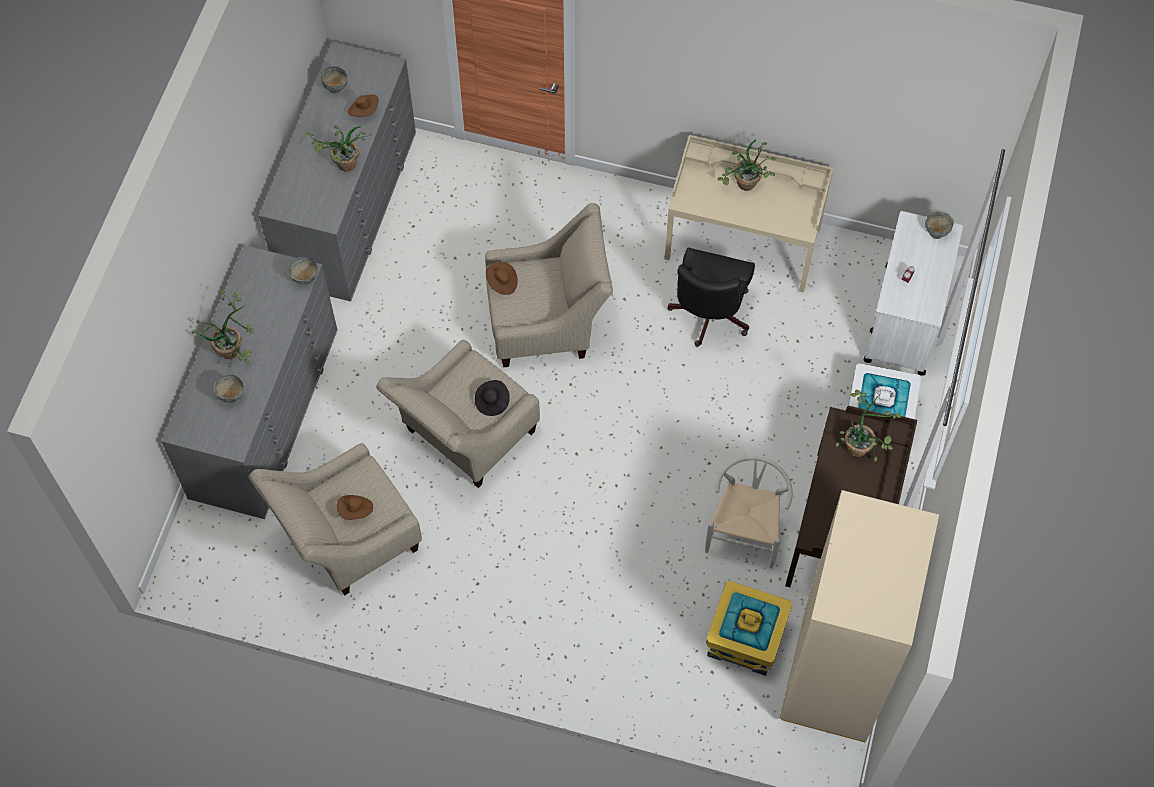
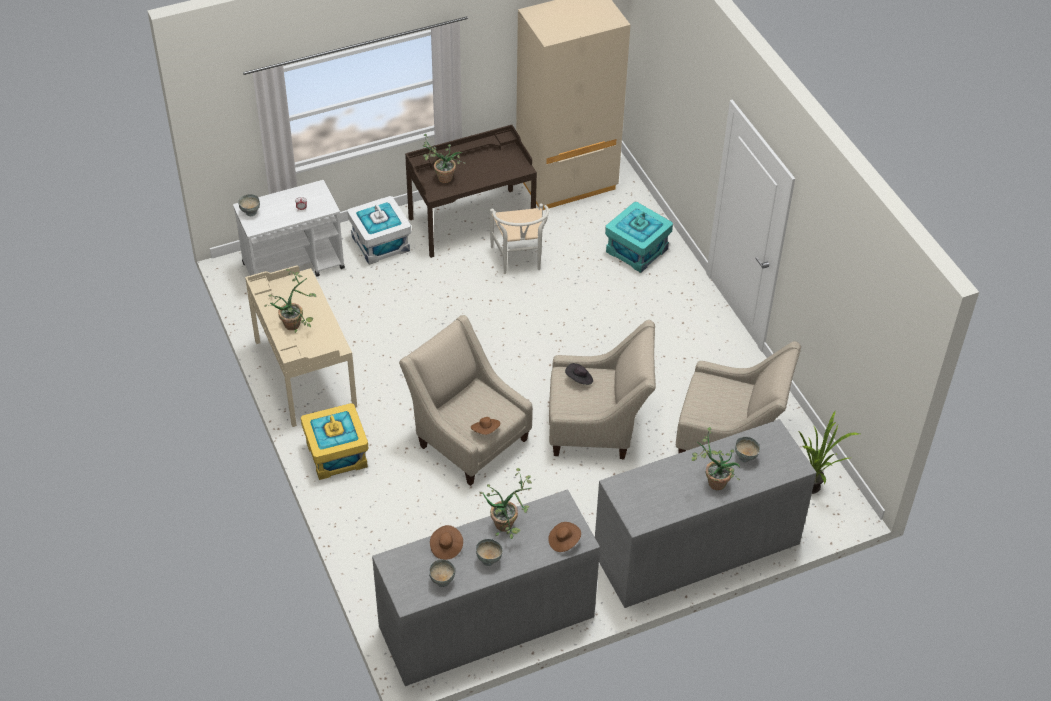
camera: 130 degrees left, 15 degrees down
(225, 563) = (814, 490): none -> potted plant
(305, 279) = (620, 480): grey bowl -> grey bowl (489, 560)
(356, 510) = (724, 397): brown hat -> brown hat (563, 541)
(665, 663) = (636, 250): none -> turquoise storage box
(708, 316) = (382, 359): black office chair -> none
(745, 532) = (519, 260): white chair -> white chair turned 75 degrees counterclockwise
(746, 637) = (584, 226): yellow storage box -> yellow storage box (336, 455)

